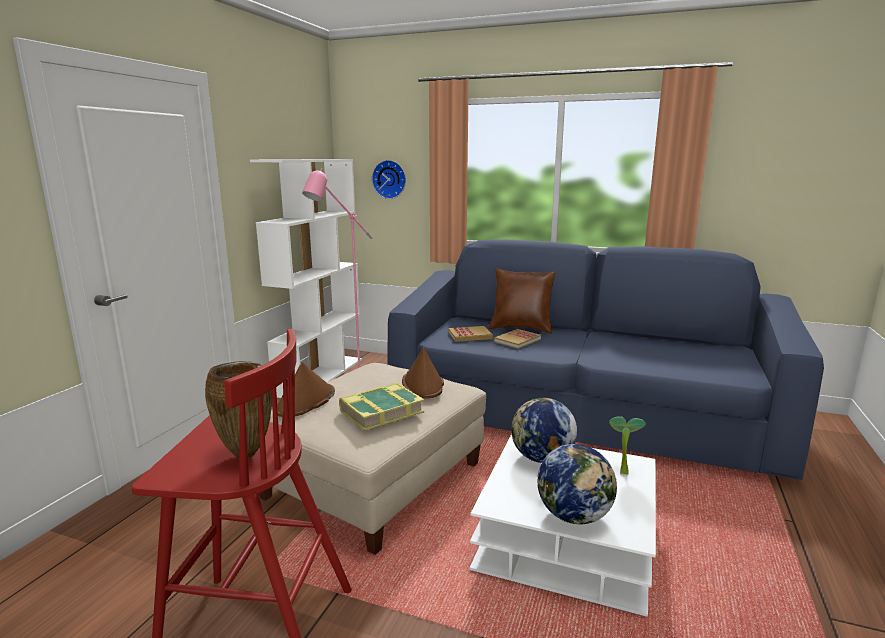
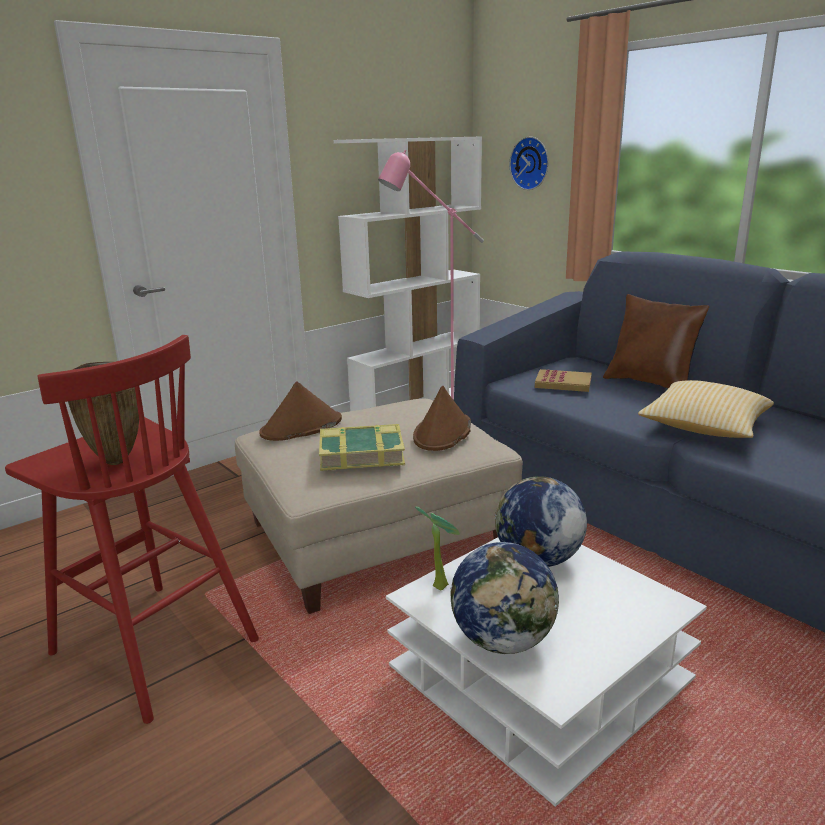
camera: 30 degrees right, 5 degrees up
(517, 340) = (622, 399): book -> none
(583, 350) = (704, 428): none -> pillow
(621, 471) = (633, 606): potted plant -> potted plant (440, 584)

